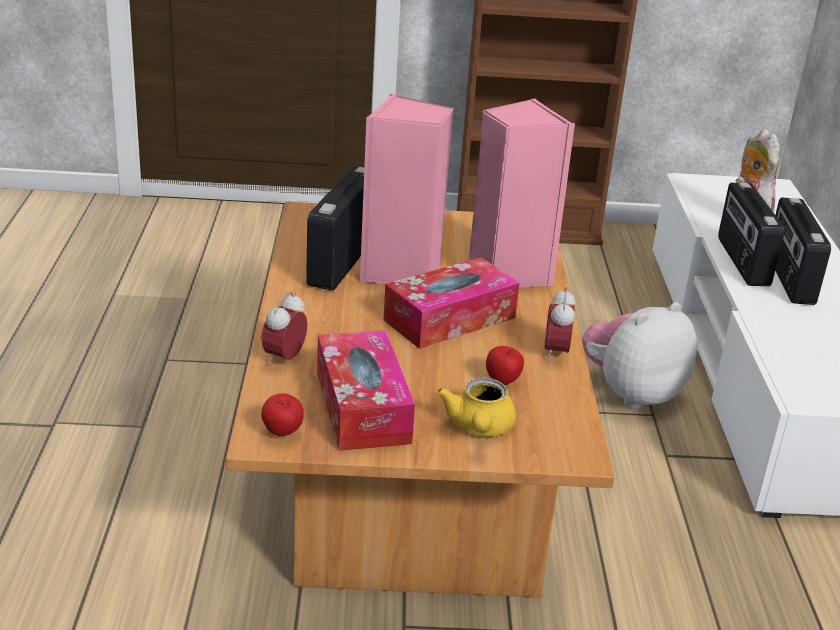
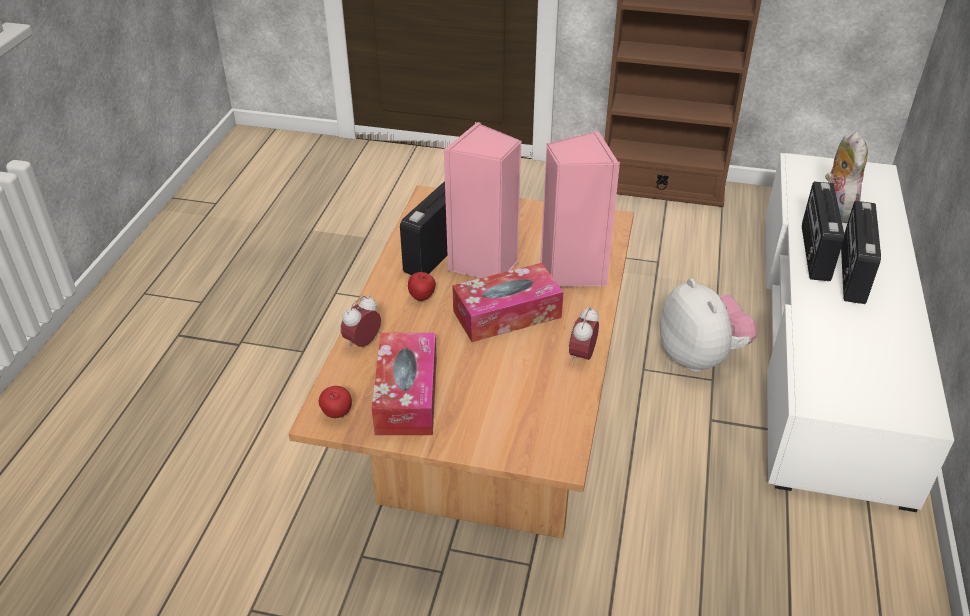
camera: 15 degrees right, 10 degrees up
(479, 428) = (491, 425): yellow teapot -> none
(503, 382) = (527, 381): apple -> apple (422, 298)
(631, 393) = (700, 357): plush toy -> plush toy turned 90 degrees clockwise

